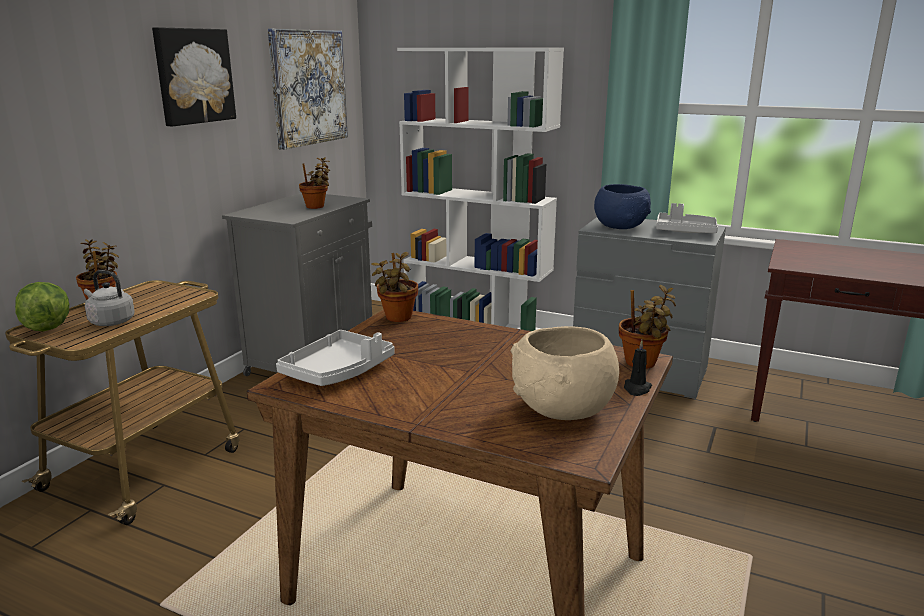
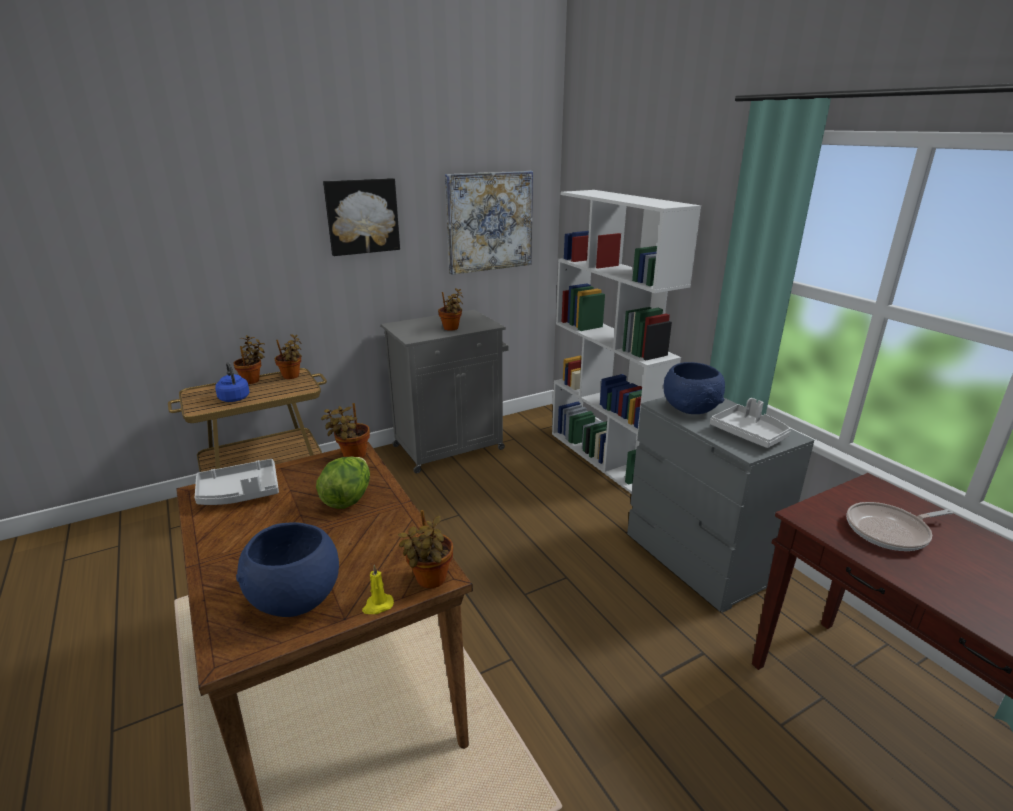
camera: 35 degrees right, 5 degrees up
(47, 325) = (202, 391): lettuce -> lettuce (348, 498)
(110, 321) = (234, 398): grey kettle -> blue kettle
(152, 290) = (292, 376): none -> potted plant
(561, 409) = (293, 598): beige bowl -> blue bowl
(637, 389) = (377, 605): black candle -> yellow candle
(837, 260) = (890, 531): none -> frying pan

